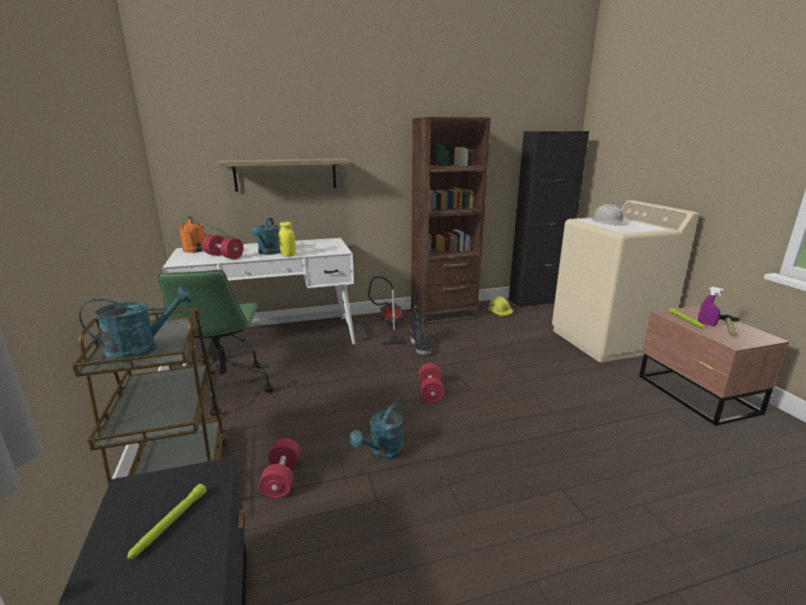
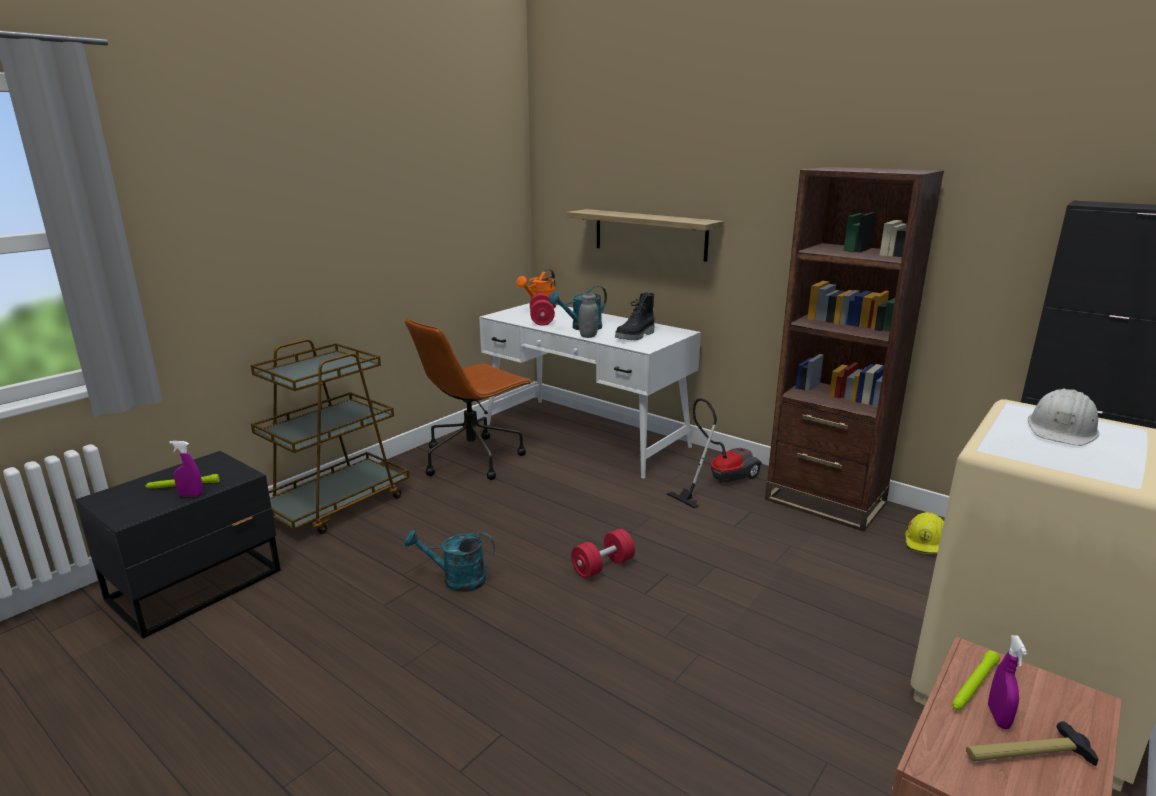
camera: 55 degrees right, 0 degrees up
(142, 349) = (302, 372): turquoise watering can -> none
(208, 520) = (191, 495): none -> purple spray bottle
(225, 388) = (473, 458): green office chair -> brown office chair
(282, 479) = (375, 544): red dumbbell -> none
(288, 255) = (588, 336): yellow jar -> grey jar
(421, 348) = (698, 521): black boot -> black boot (636, 336)

